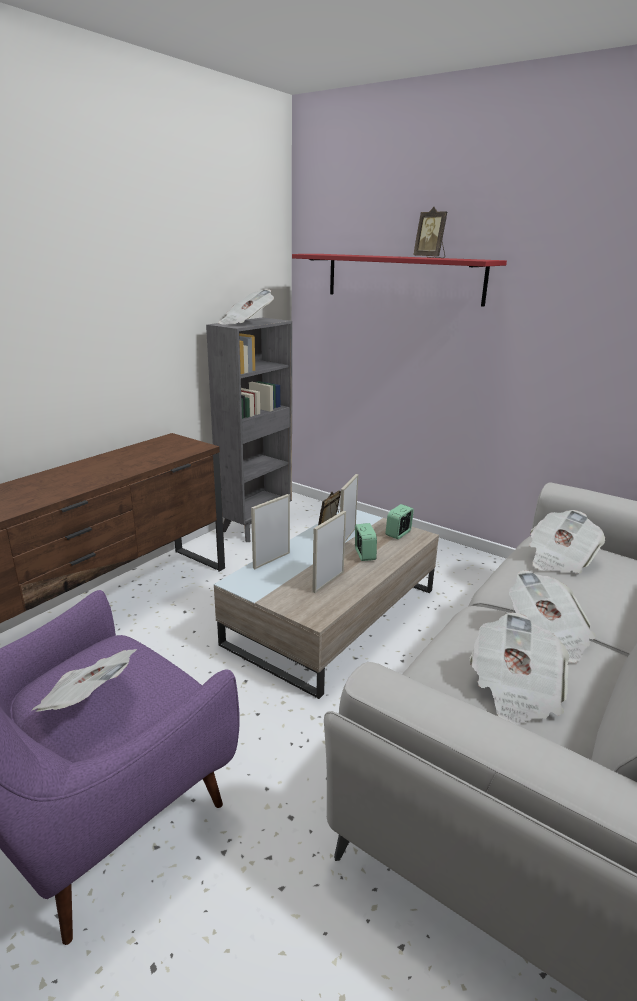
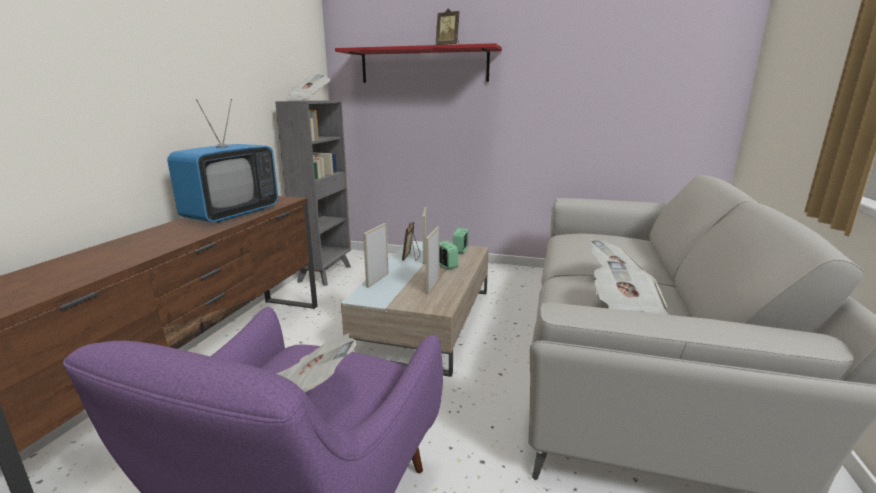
camera: 20 degrees left, 5 degrees down
(124, 463) = (232, 214): none -> television
(559, 559) = (588, 241): newspaper -> none

